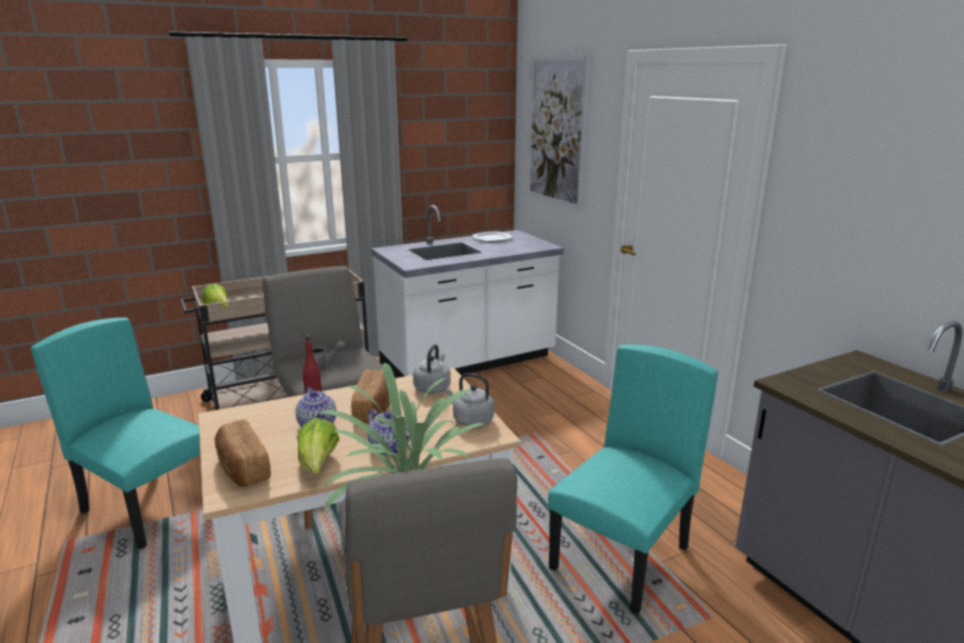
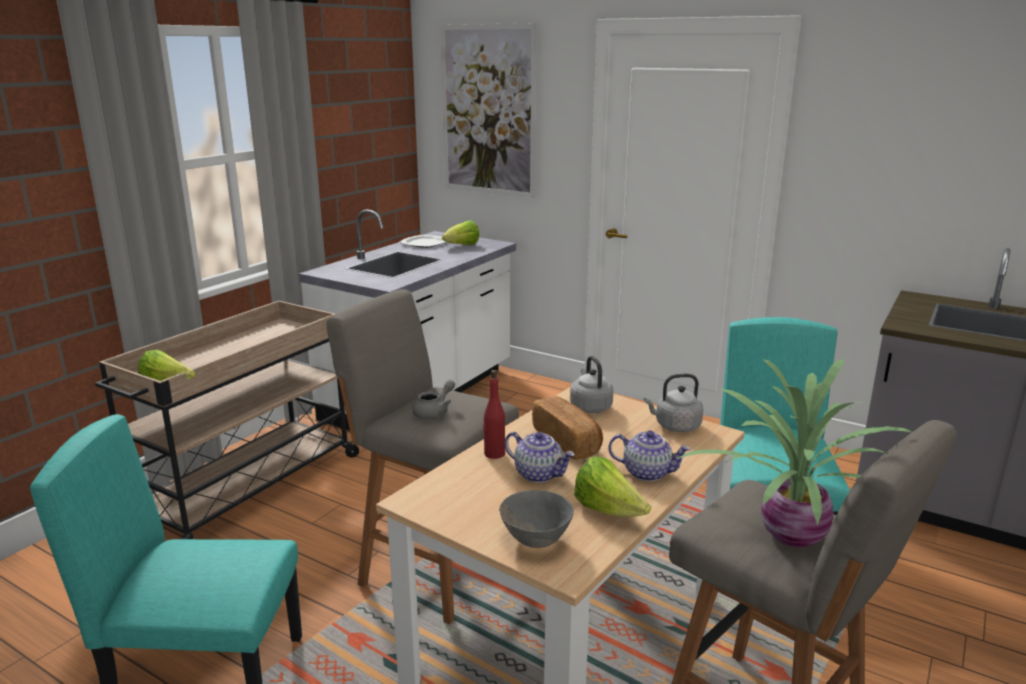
camera: 30 degrees left, 0 degrees up
(242, 468) = (535, 540): bread -> grey bowl
(516, 244) = (462, 246): none -> lettuce

